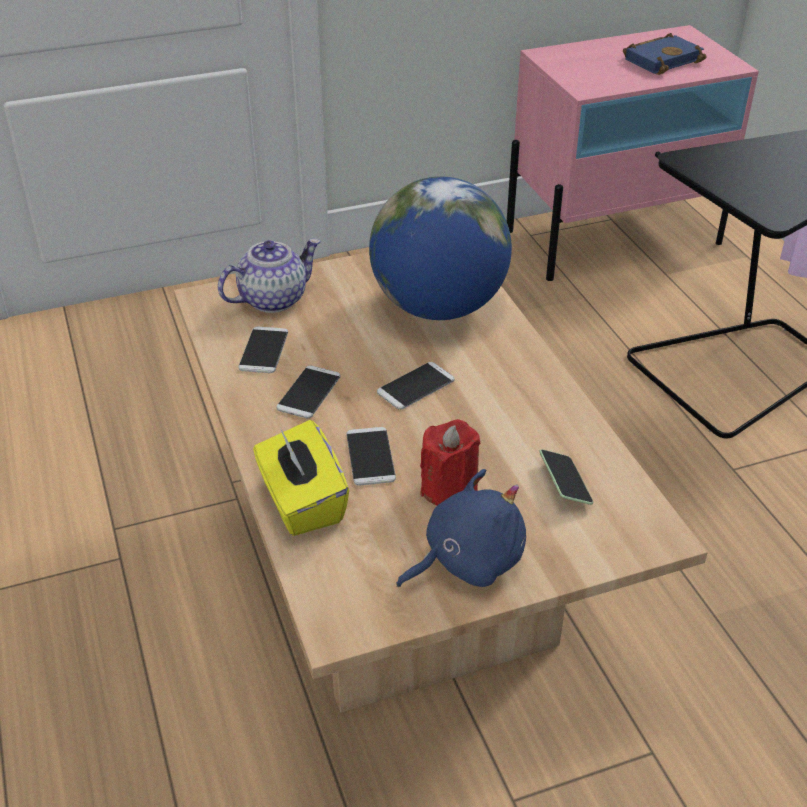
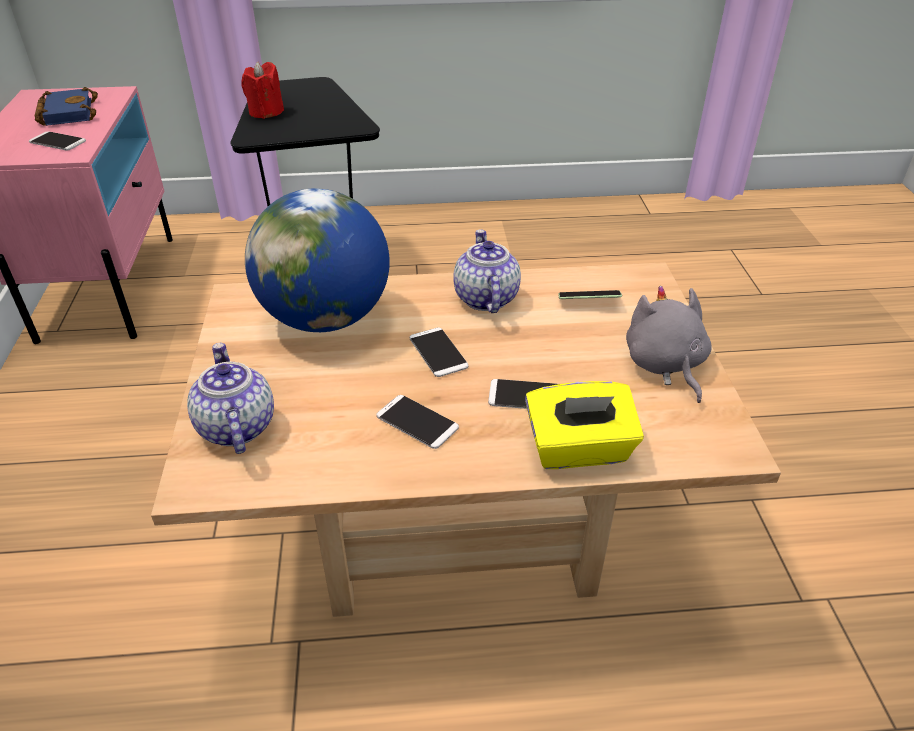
camera: 75 degrees left, 0 degrees up
(264, 350) = (328, 446): phone -> phone (57, 142)
(449, 489) = (581, 358): red candle -> red candle (266, 112)
(467, 561) = (665, 365): blue plush toy -> grey plush toy
(528, 402) = (485, 298): none -> teapot

